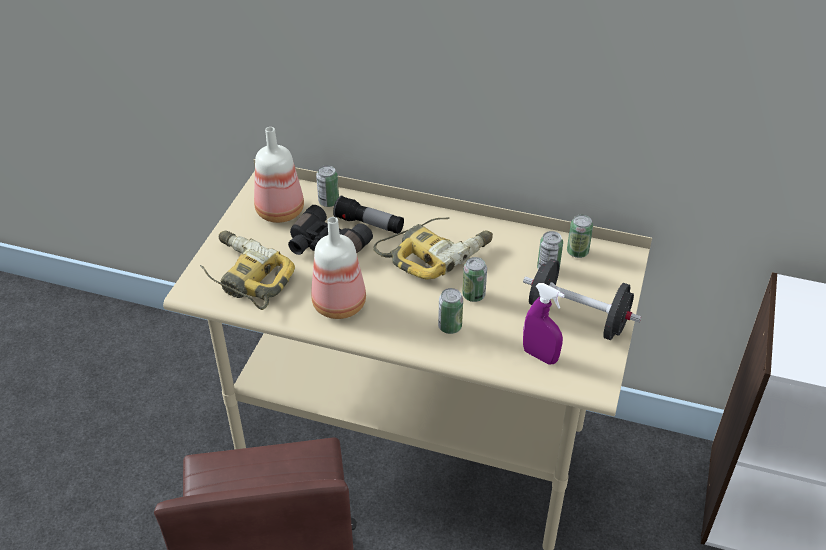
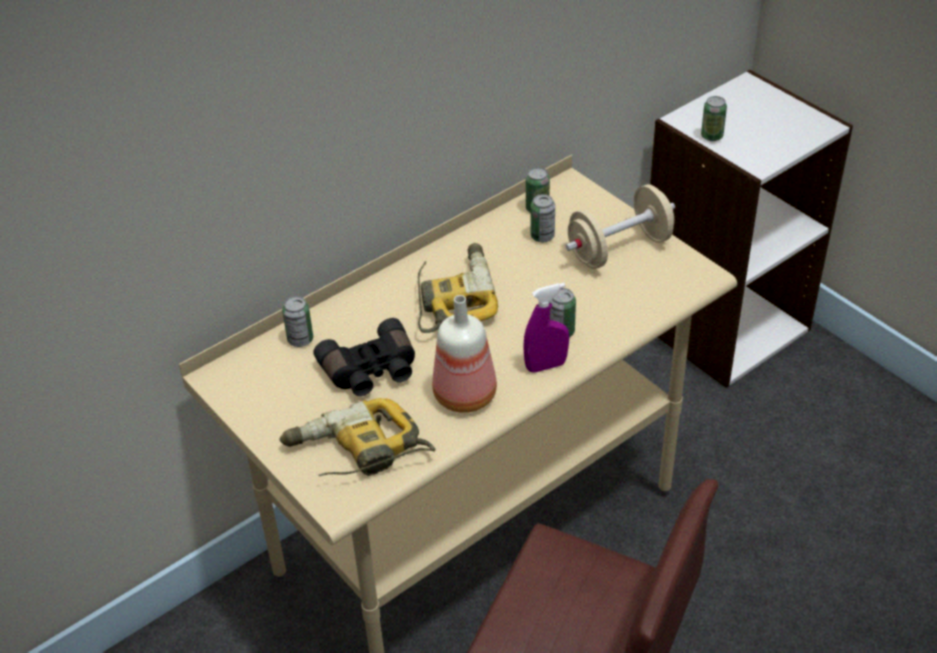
camera: 55 degrees left, 0 degrees up
(279, 210) = (275, 383): bottle -> none
(369, 224) = (367, 325): flashlight -> none
(473, 295) = (534, 298): can -> can (711, 136)
(540, 356) = (644, 292): purple spray bottle -> purple spray bottle (546, 366)
(577, 319) = (619, 249): black dumbbell -> beige dumbbell

